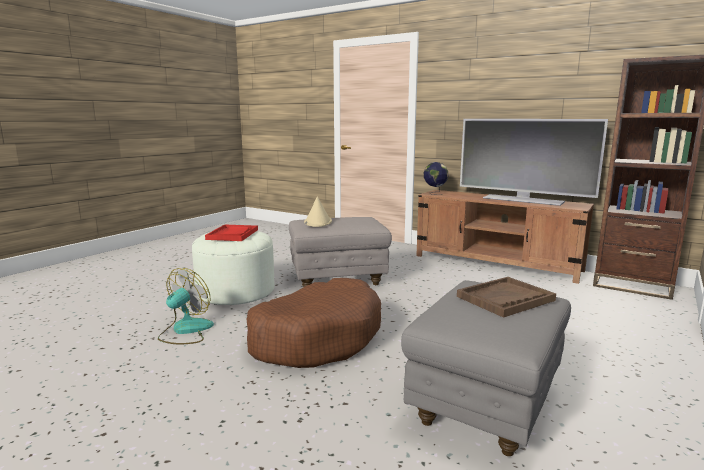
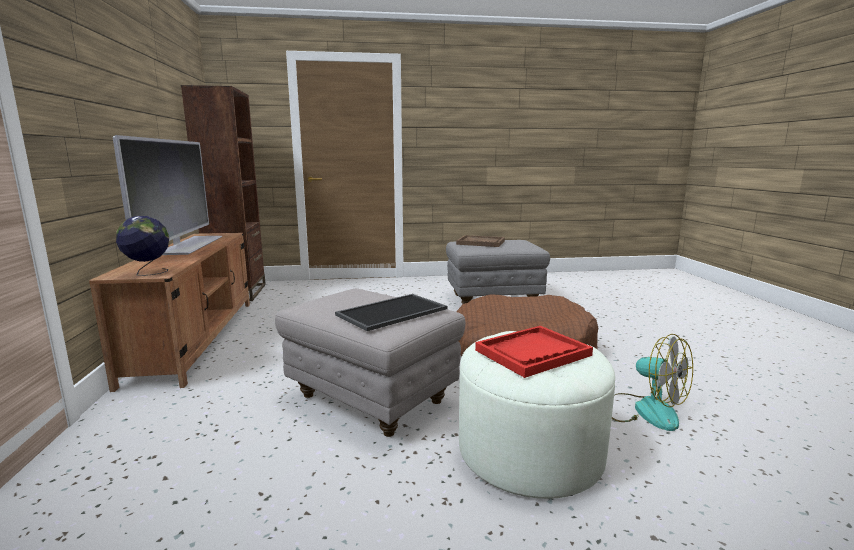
camera: 130 degrees left, 0 degrees up
(185, 331) = (645, 410): fan -> fan turned 120 degrees counterclockwise
(318, 222) = (392, 312): beige hat -> tray

